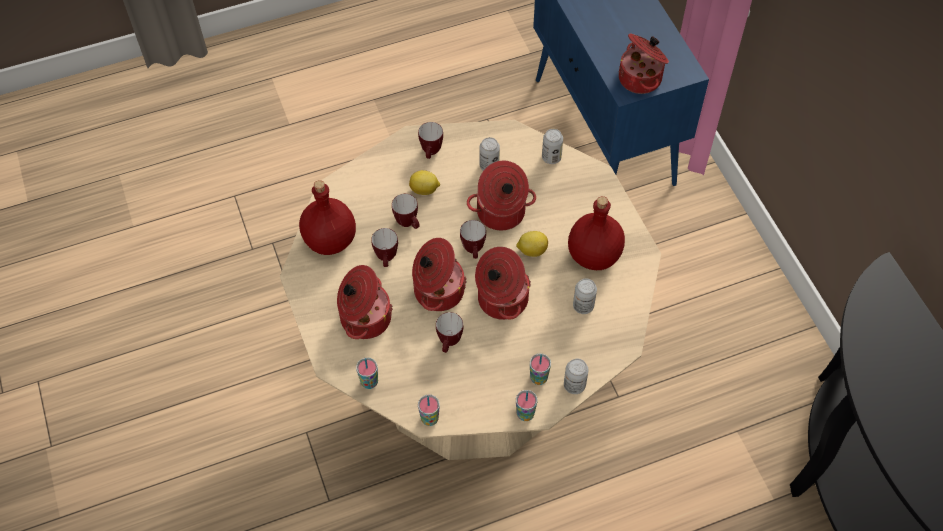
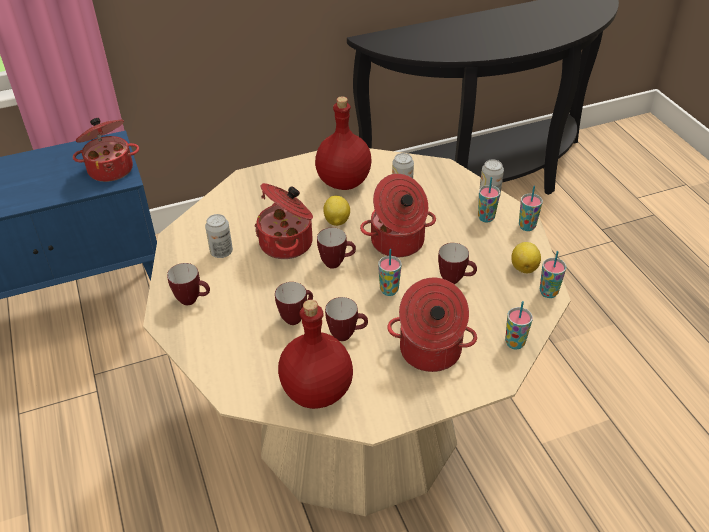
camera: 90 degrees left, 15 degrees down
(425, 190) = (248, 304): lemon -> lemon (524, 267)
(437, 290) = (389, 290): cooking pot -> cup
(551, 157) = (218, 207): can -> none

